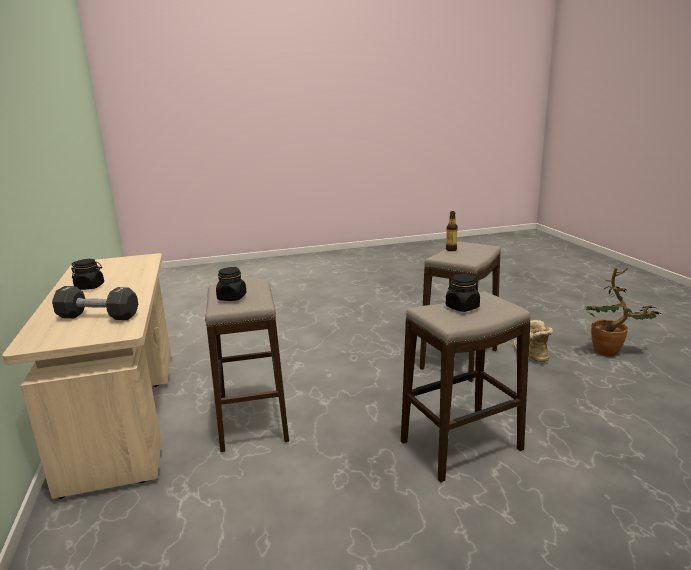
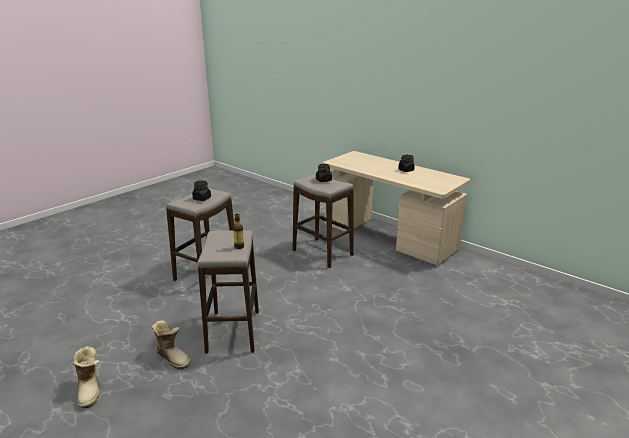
camera: 145 degrees right, 5 degrees up
(98, 316) = (359, 163): black dumbbell -> none
(612, 352) = (91, 390): potted plant -> boot

